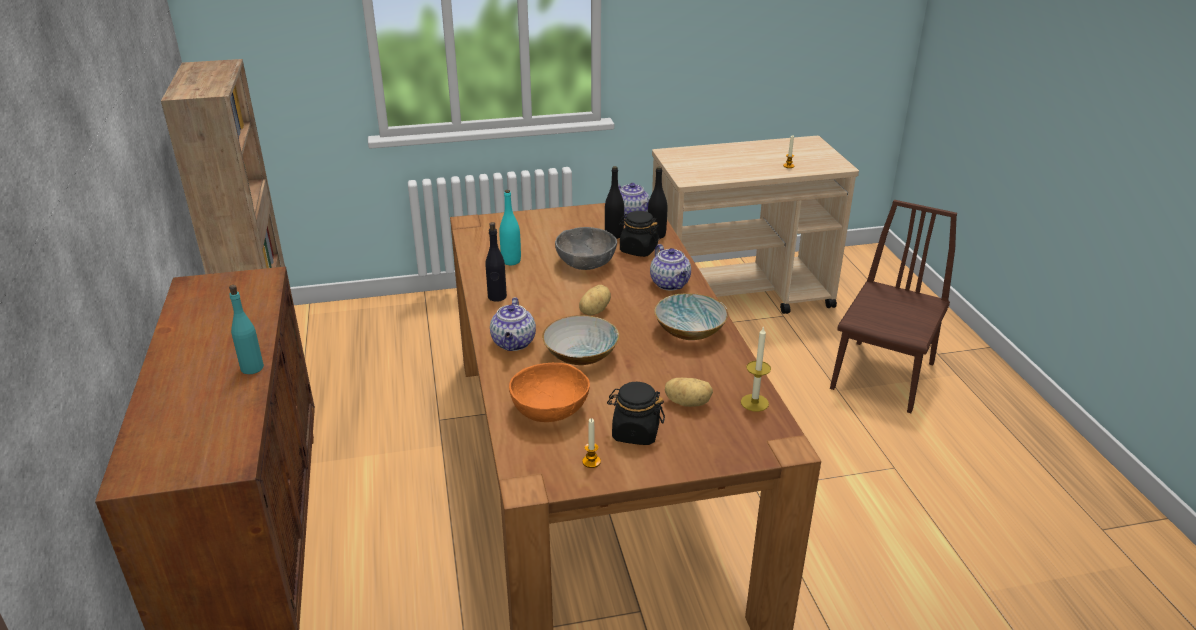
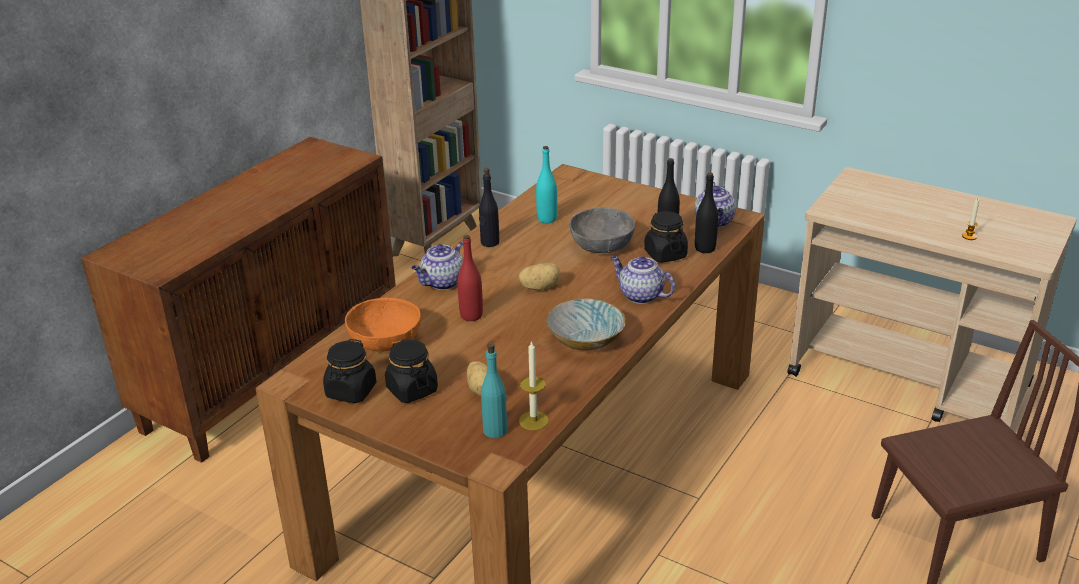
camera: 45 degrees right, 0 degrees up
(252, 368) = (258, 218): turquoise bottle -> turquoise bottle (495, 430)
(580, 356) = (471, 315): bowl -> red bottle
(591, 462) = (351, 391): candle -> black jar
(670, 284) = (640, 295): teapot -> teapot turned 105 degrees clockwise

